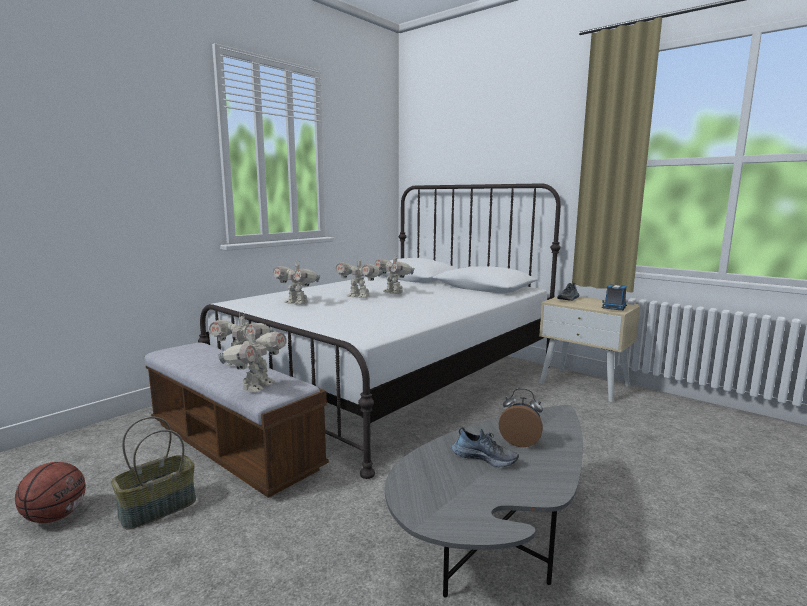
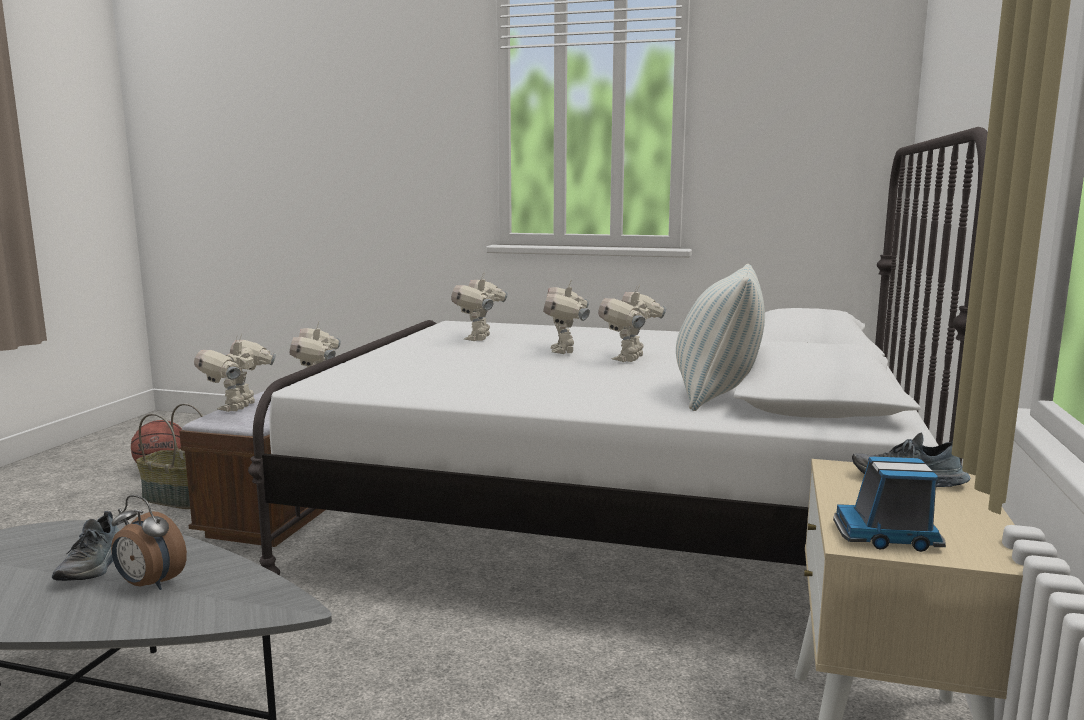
camera: 65 degrees right, 0 degrees up
(256, 387) = (240, 408): toy robot -> toy robot turned 105 degrees clockwise
(471, 293) = (716, 394): none -> pillow
(520, 442) = (149, 585): alarm clock -> alarm clock turned 120 degrees clockwise

